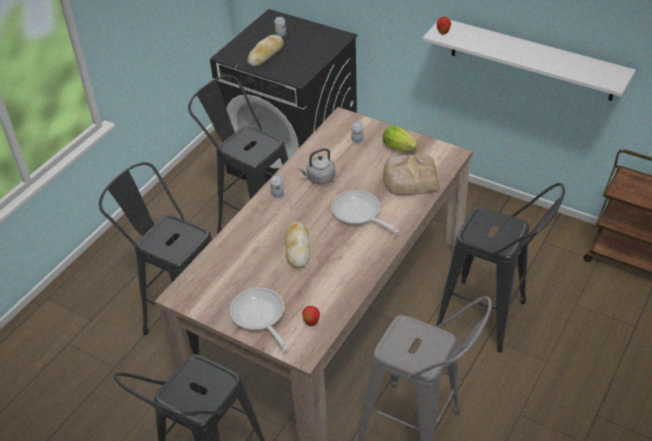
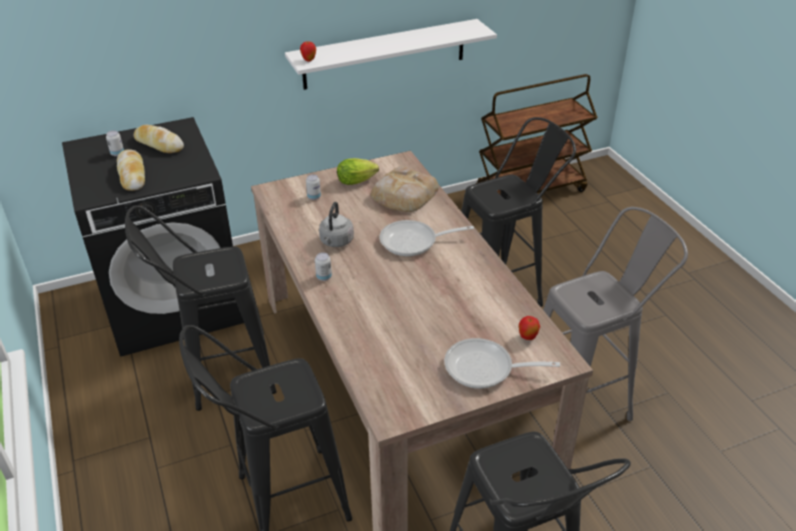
camera: 55 degrees left, 5 degrees down
(297, 248) = (416, 299): bread -> bread (159, 144)

